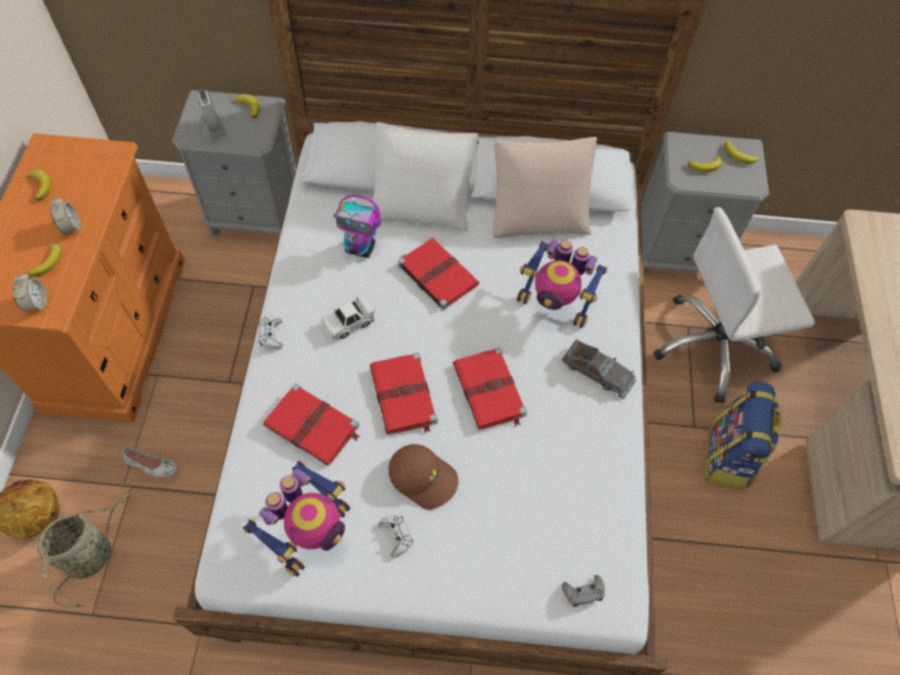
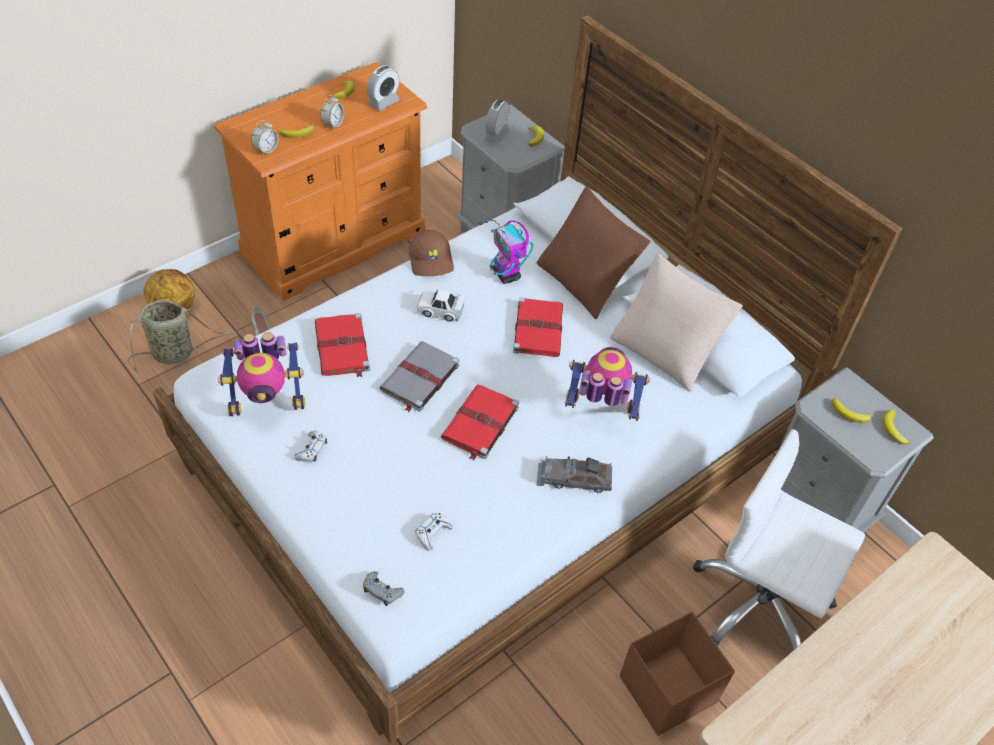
camera: 45 degrees right, 10 degrees down
(93, 169) = (383, 102): none -> alarm clock
(271, 335) = (385, 280): white game controller -> white game controller (433, 533)
(404, 396) = (419, 378): red book -> grey book
(423, 203) = (586, 280): white pillow -> brown pillow
(424, 477) = (371, 434): brown cap -> brown cap (431, 260)
(555, 304) = (600, 413): toy robot -> toy robot turned 120 degrees clockwise
(598, 372) = (574, 478): grey toy car -> grey toy car turned 105 degrees clockwise
(728, 457) = (666, 690): backpack -> brown storage box

